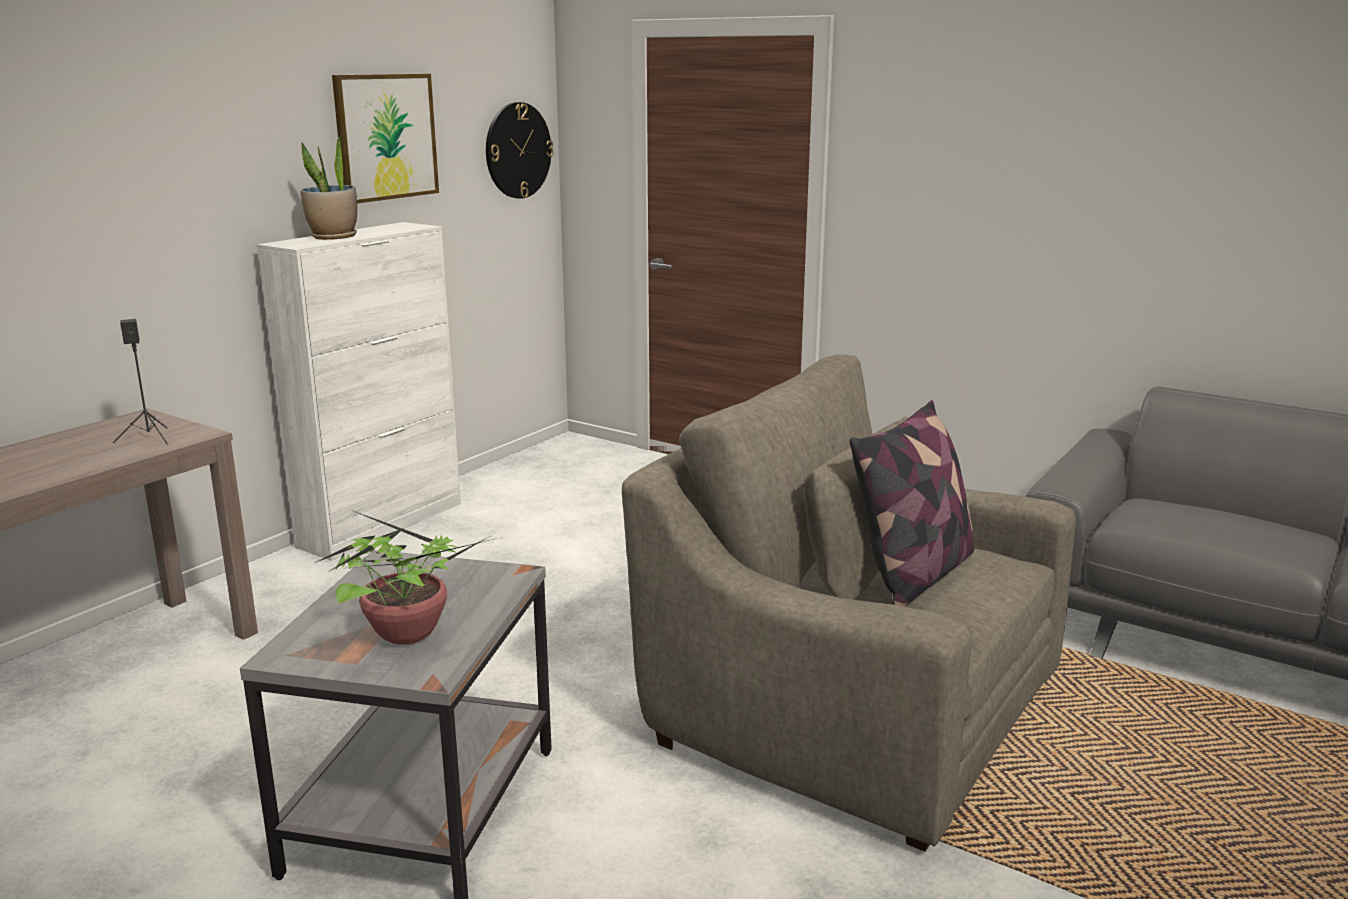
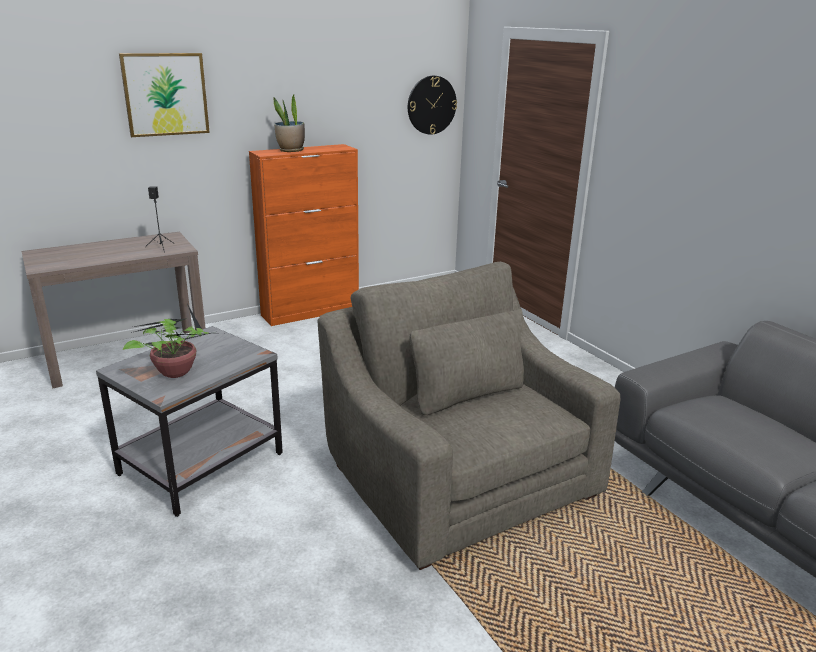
camera: 25 degrees right, 5 degrees up
(382, 524) = (311, 311): white cabinet -> orange cabinet
(385, 137) = (337, 94): picture -> picture (165, 94)
(914, 575) = (482, 408): pillow -> none

